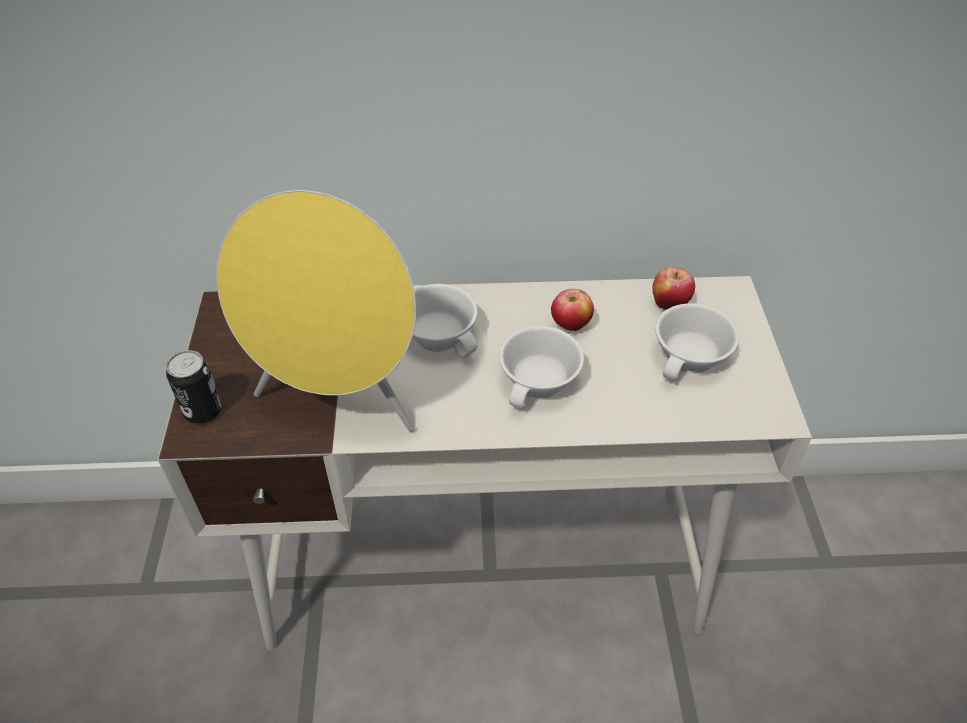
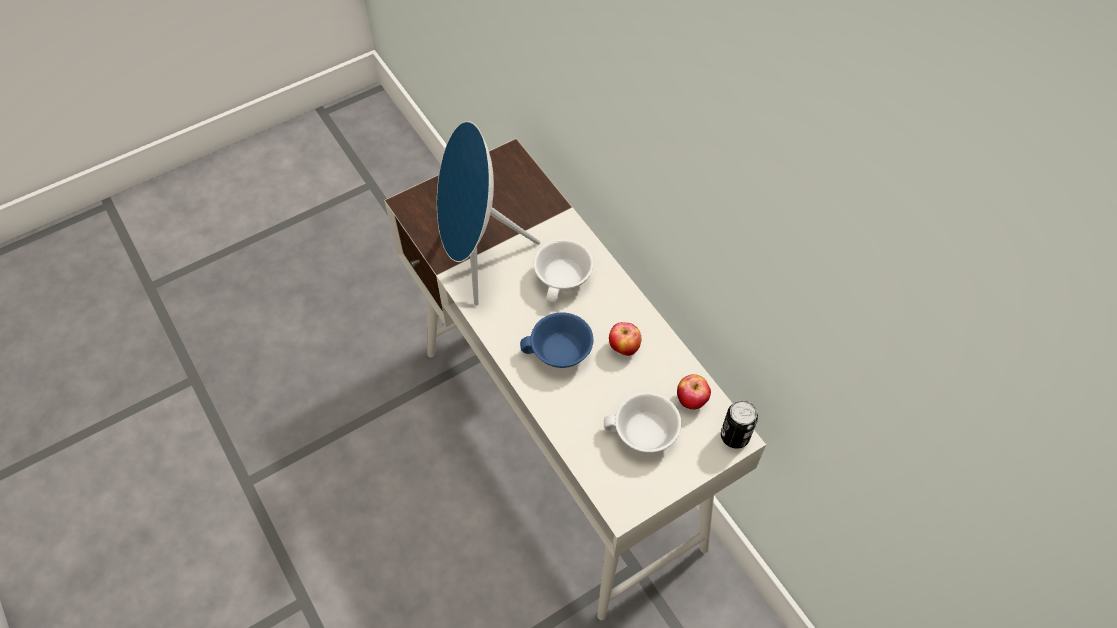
camera: 60 degrees right, 10 degrees up
(203, 410) = (427, 198): can -> can (735, 436)
(341, 399) = (477, 256): yellow speaker -> blue speaker
(541, 383) = (559, 354): white cup -> blue cup

